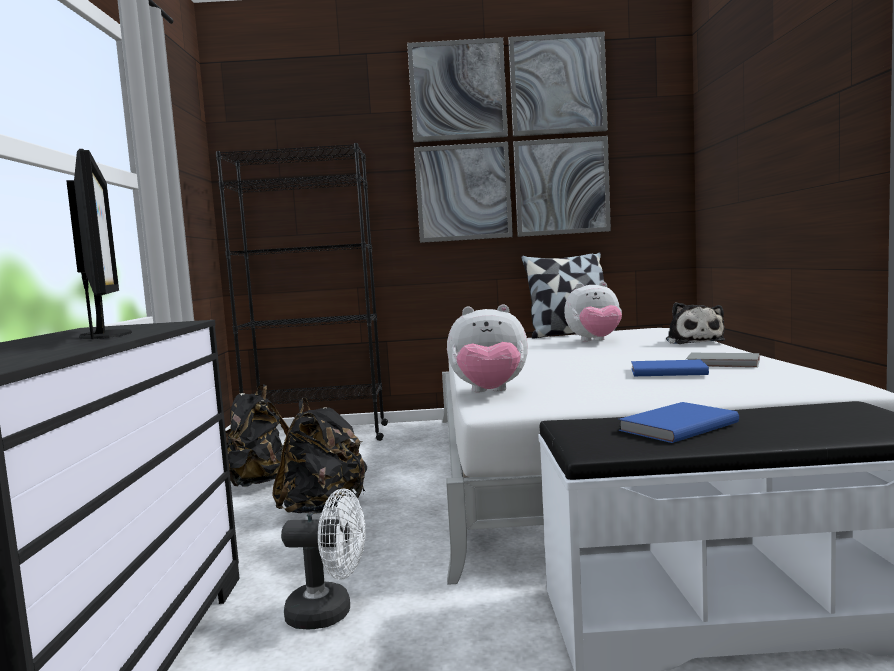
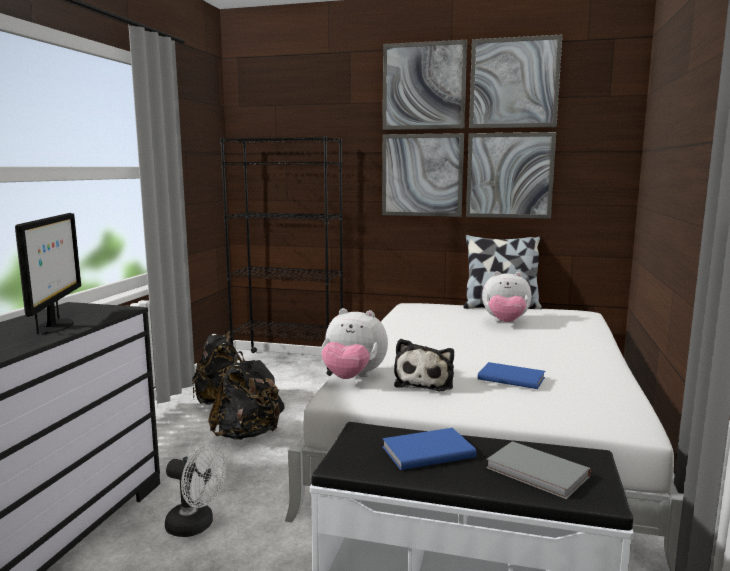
camera: 15 degrees right, 5 degrees up
(694, 341) = (588, 337): plush toy -> plush toy (425, 382)
(723, 363) = (573, 374): grey book -> grey book (537, 473)

